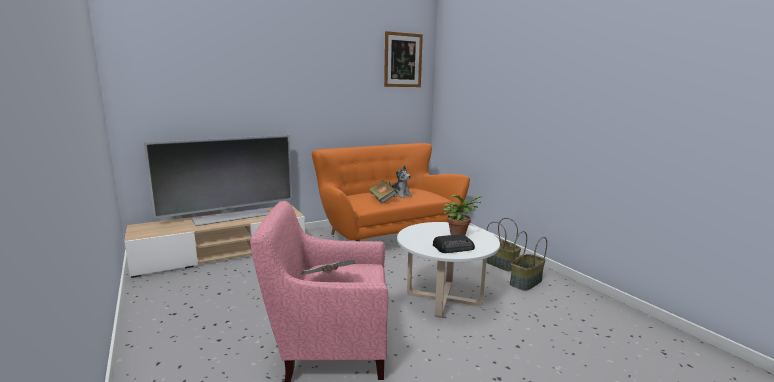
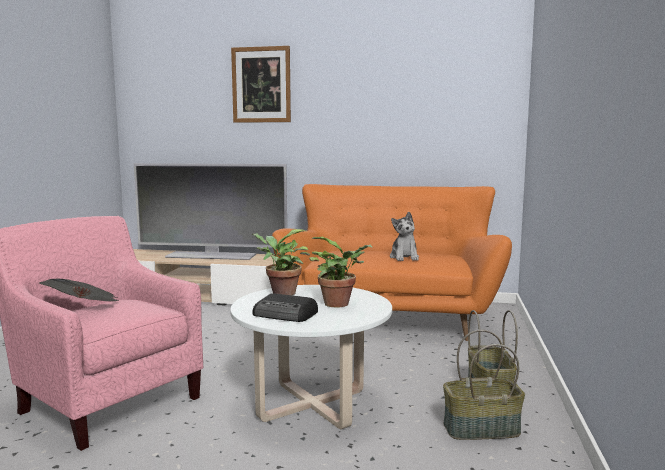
camera: 40 degrees right, 5 degrees down
(382, 200) = (366, 258): book -> none
(403, 60) = (467, 59): picture -> picture (261, 85)
(414, 235) = (280, 293): none -> potted plant

